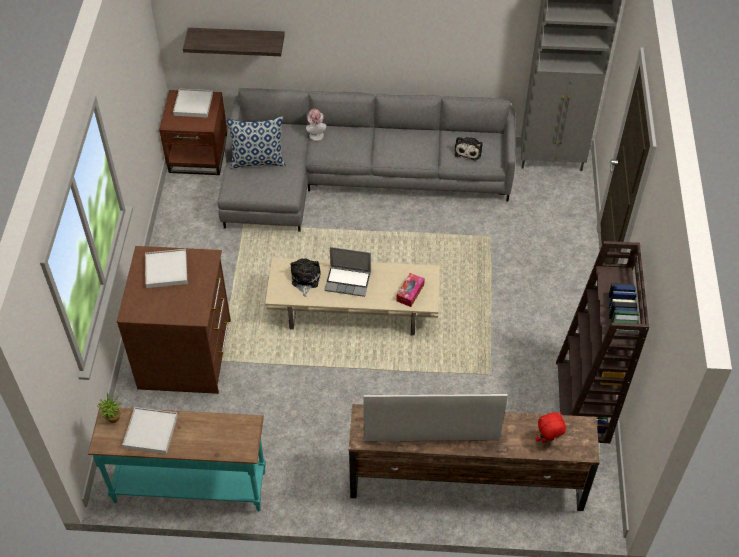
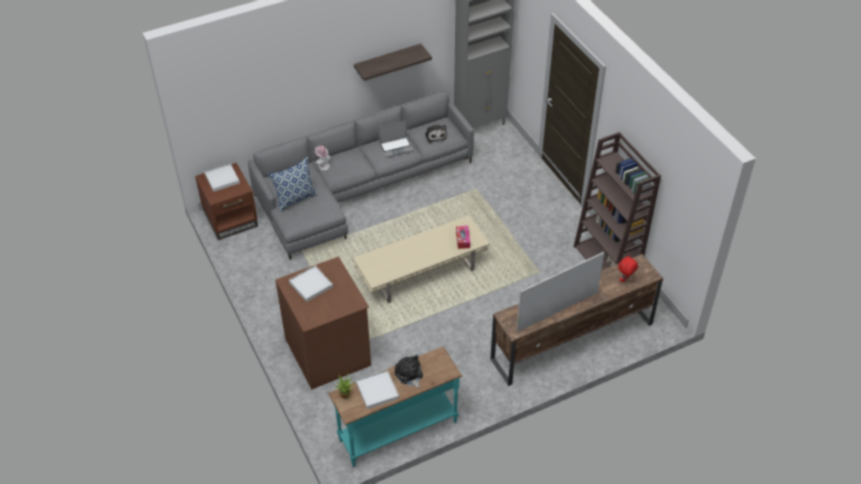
camera: 30 degrees left, 5 degrees down
(237, 39) = (245, 115): shelf -> shelf (387, 61)
(305, 279) = (387, 261): plush toy -> plush toy (409, 375)
(348, 281) = (417, 250): laptop -> laptop (396, 147)

